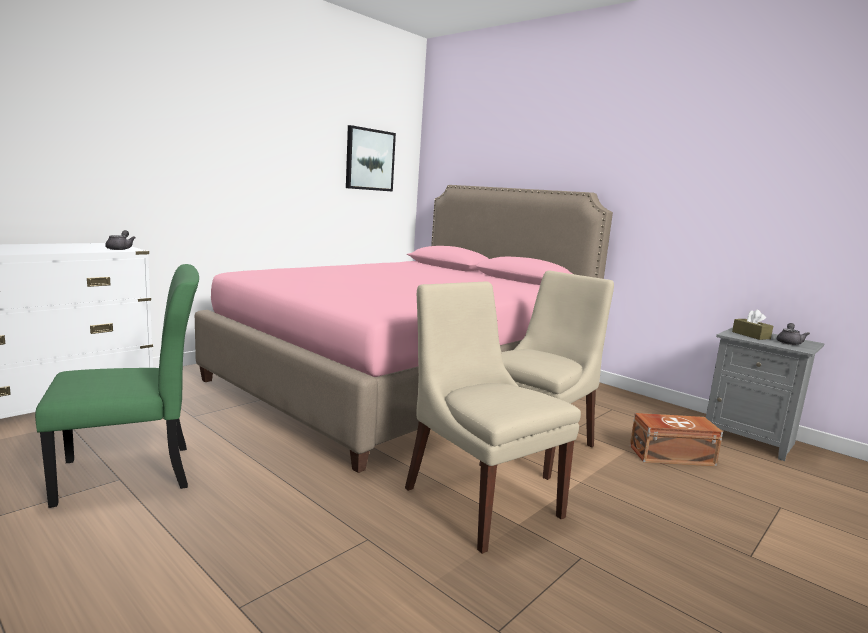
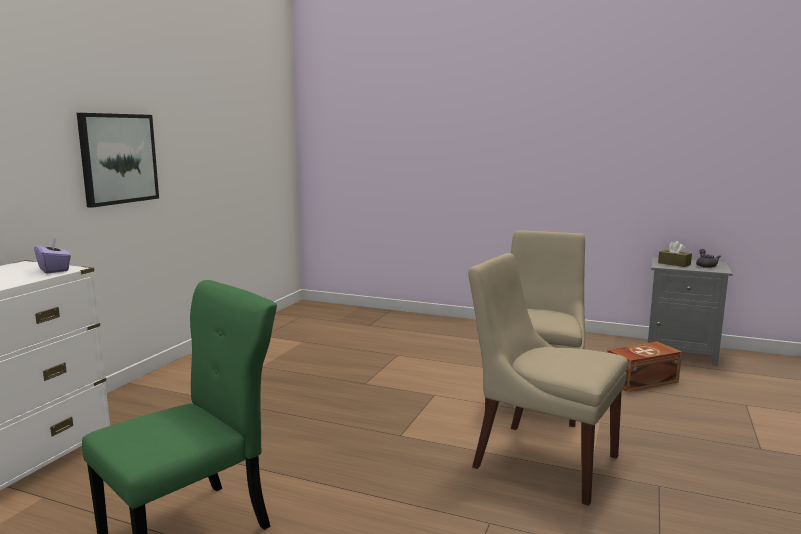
camera: 20 degrees left, 0 degrees up
(120, 248) = (54, 269): grey teapot -> purple tissue box
(369, 159) = (254, 123): picture -> picture (118, 158)
(407, 380) = (362, 359): pink bed -> none

